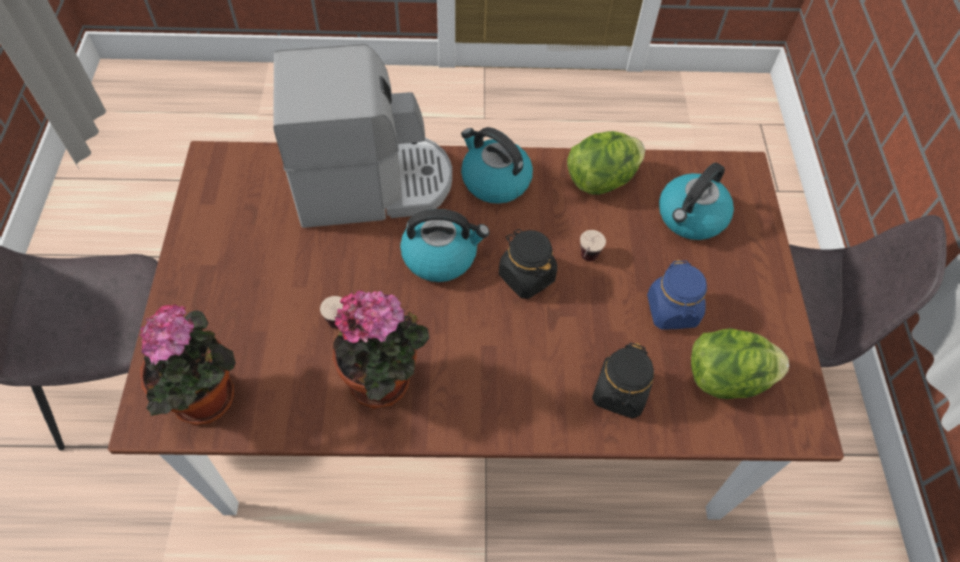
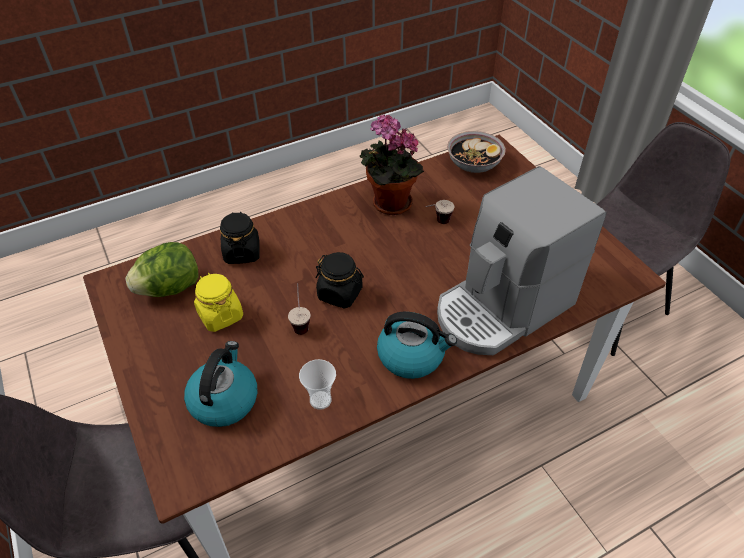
camera: 155 degrees right, 10 degrees down
(208, 401) = (474, 163): potted plant -> bowl
(441, 256) = (410, 281): kettle -> none
(601, 180) = (320, 400): lettuce -> cup
(672, 311) = (220, 315): blue jar -> yellow jar

